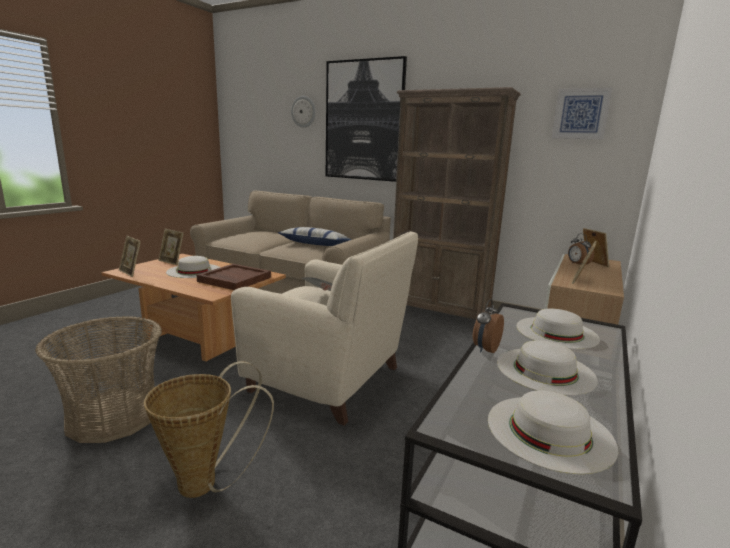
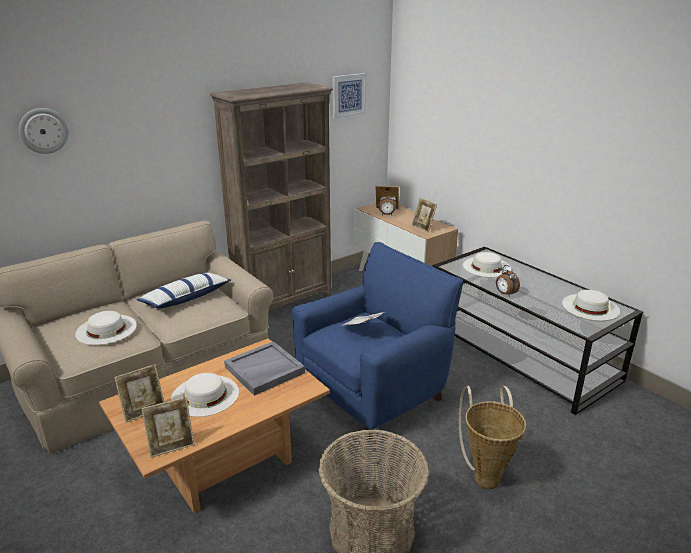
camera: 65 degrees left, 10 degrees up
(234, 279) = (264, 370): brown tray -> grey tray
(329, 380) = (374, 392): beige armchair -> blue armchair
(364, 121) = (148, 129): picture -> none
(545, 370) = (533, 287): white hat -> white hat (106, 329)

